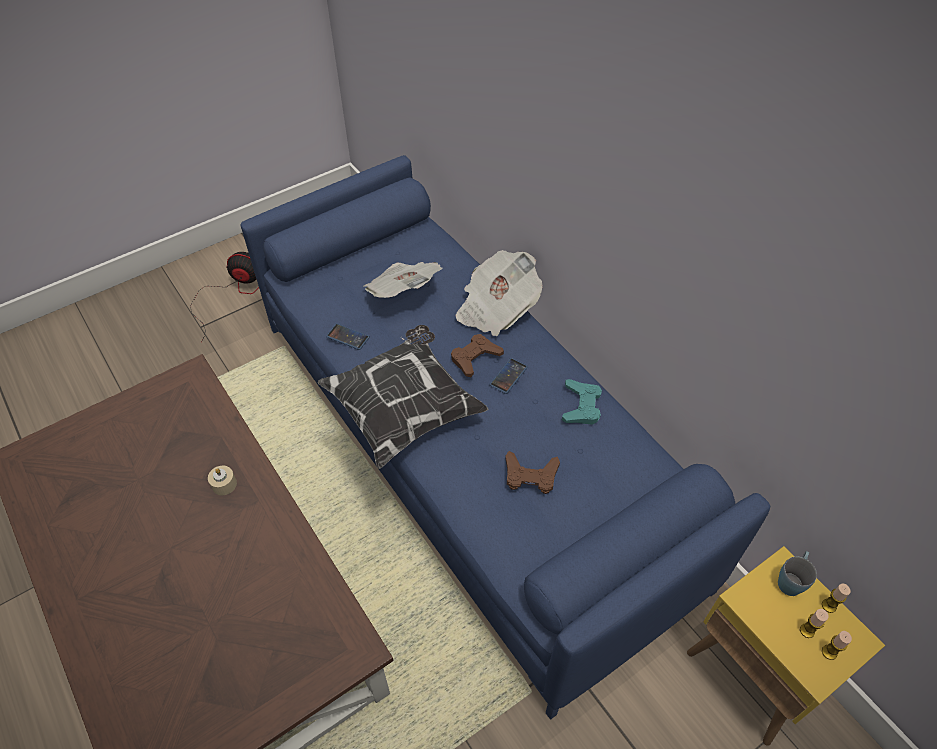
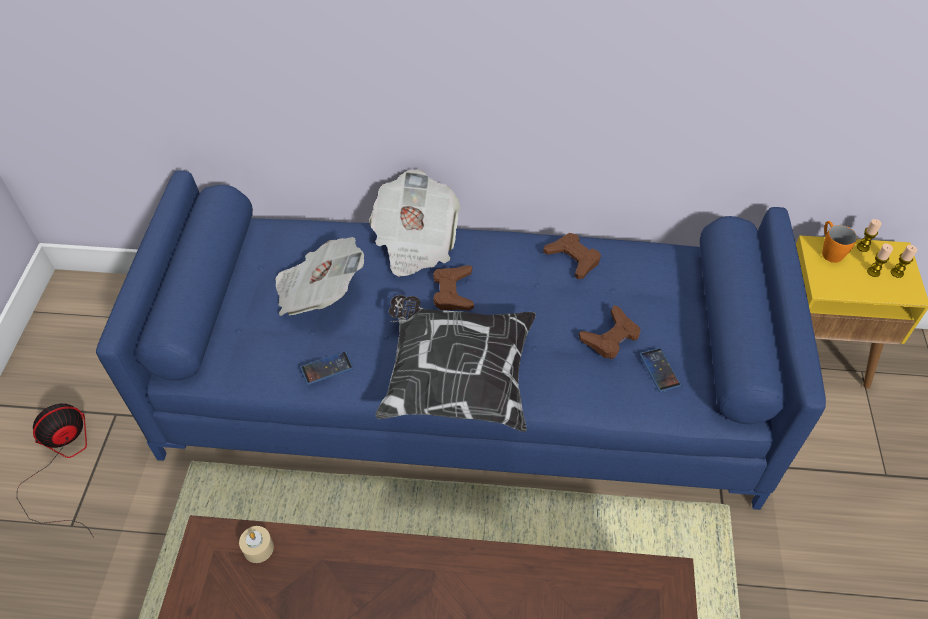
camera: 50 degrees left, 0 degrees up
(224, 484) = (386, 591): beige candle -> beige candle (258, 548)
(508, 376) = (497, 283): phone -> phone (660, 370)
(581, 406) = (573, 259): turquoise game controller -> brown game controller
(791, 580) = (829, 251): blue mug -> orange mug

